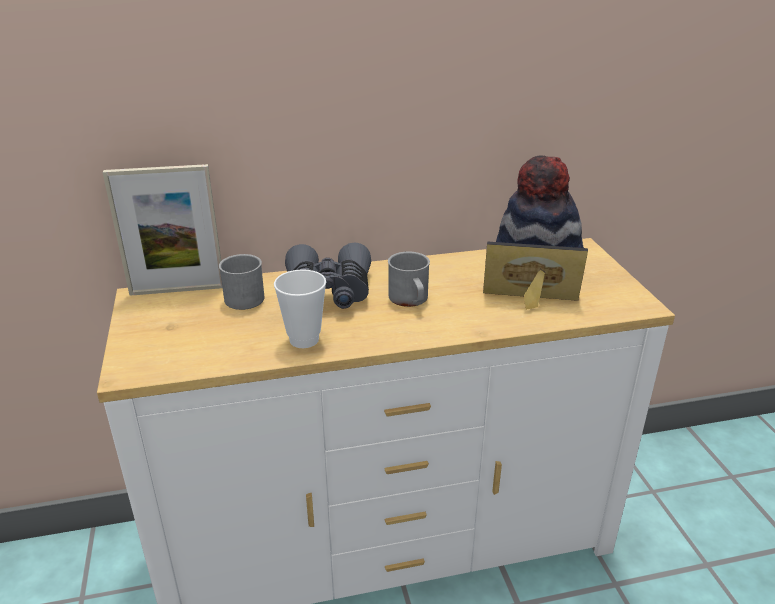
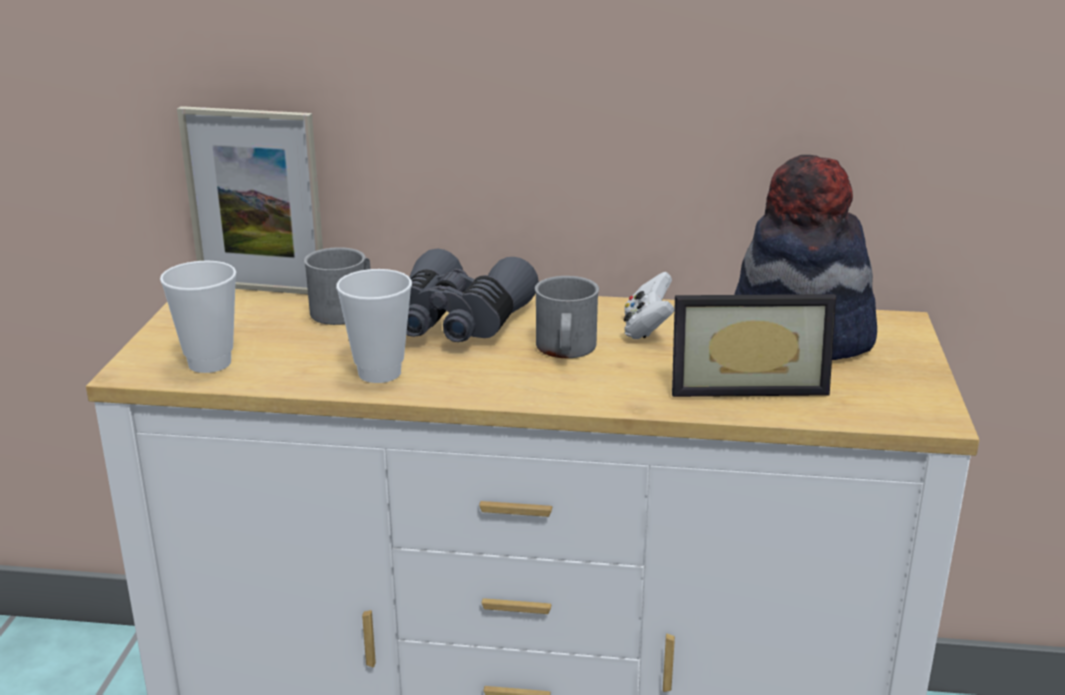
camera: 20 degrees right, 5 degrees down
(179, 355) = (209, 363): none -> cup
(447, 276) = (647, 329): none -> white game controller
(530, 303) = (746, 383): picture frame -> picture frame turned 150 degrees clockwise

